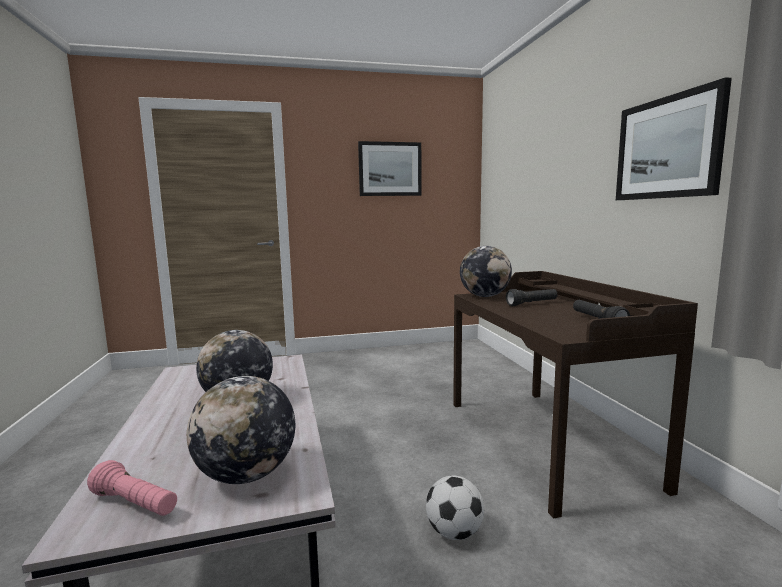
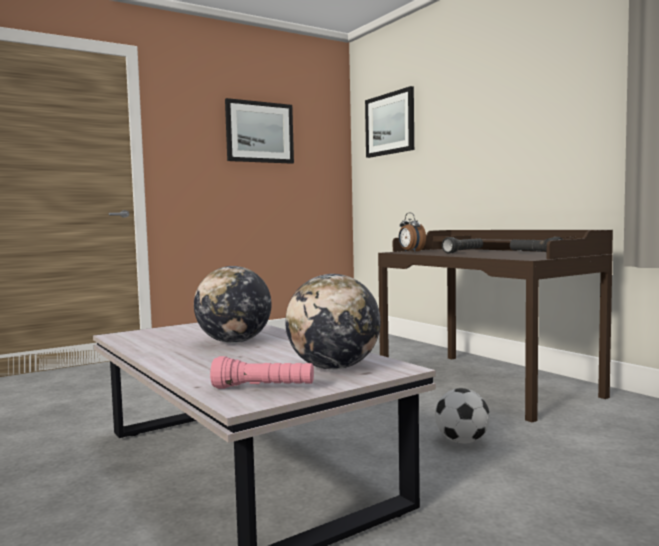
camera: 20 degrees left, 5 degrees down
(484, 296) = (411, 252): globe -> alarm clock
(667, 148) = (565, 110): picture -> picture (390, 124)

